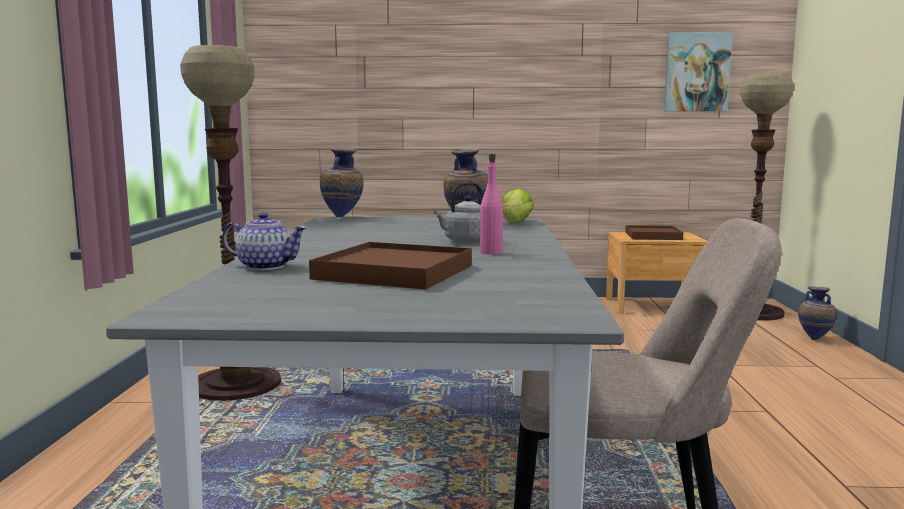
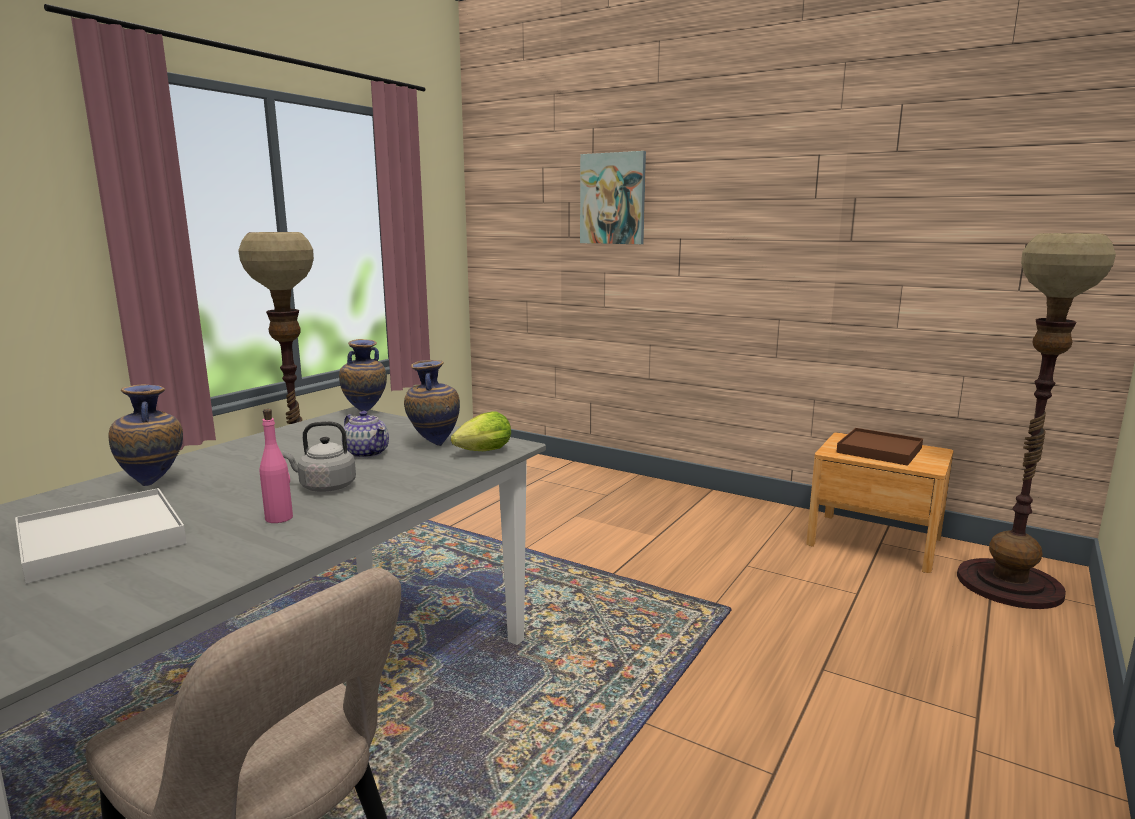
camera: 30 degrees right, 5 degrees up
(265, 266) = (63, 500): teapot -> teapot (366, 453)
(394, 272) = (101, 540): brown tray -> white tray
(697, 72) = (986, 222): picture -> picture (613, 199)
(815, 339) = (1050, 663): vase -> vase (154, 484)

